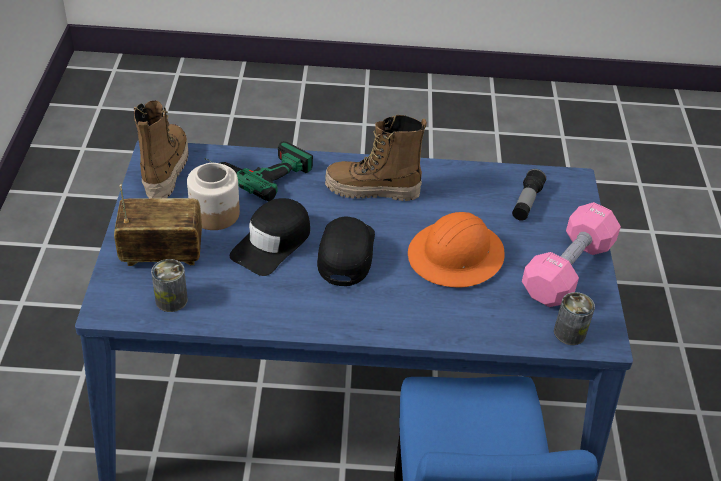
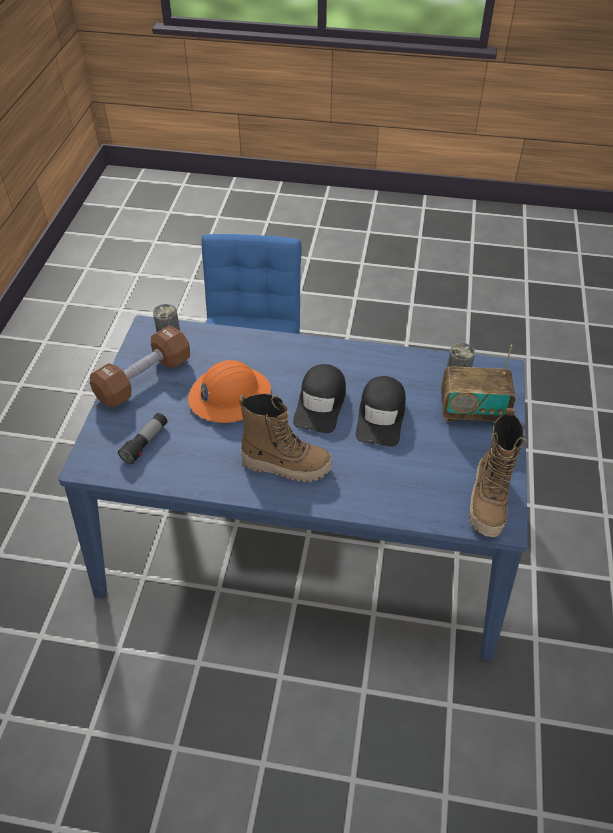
camera: 170 degrees left, 5 degrees up
(214, 214) = (434, 448): jar -> none
(256, 169) = (397, 497): power drill -> none
(272, 243) = (381, 416): black cap -> black cap turned 150 degrees clockwise
(567, 270) = (144, 379): pink dumbbell -> brown dumbbell

